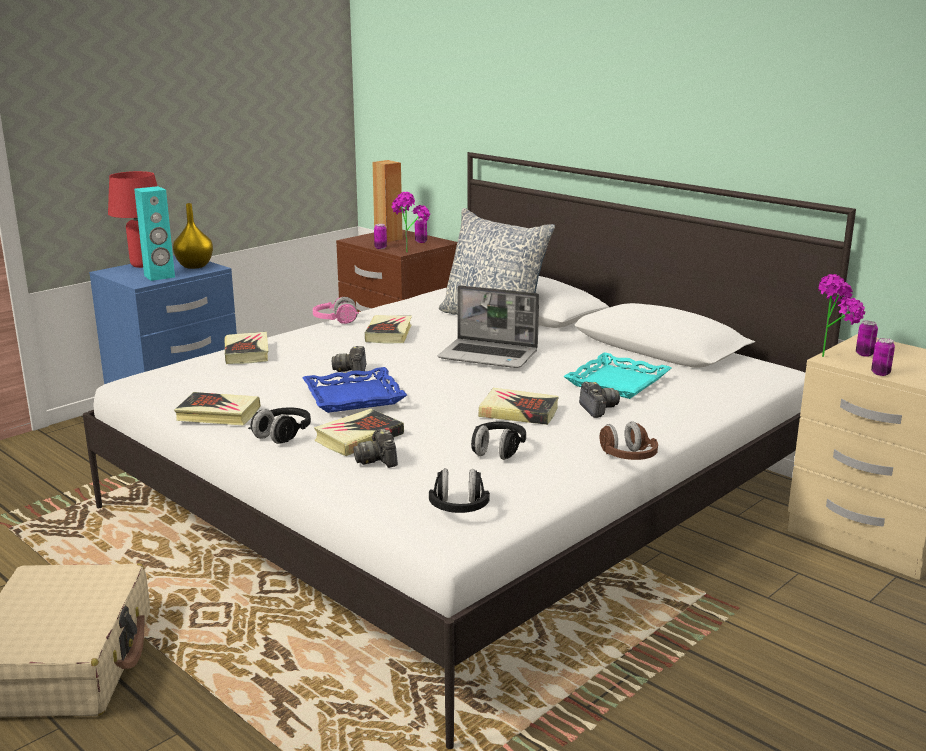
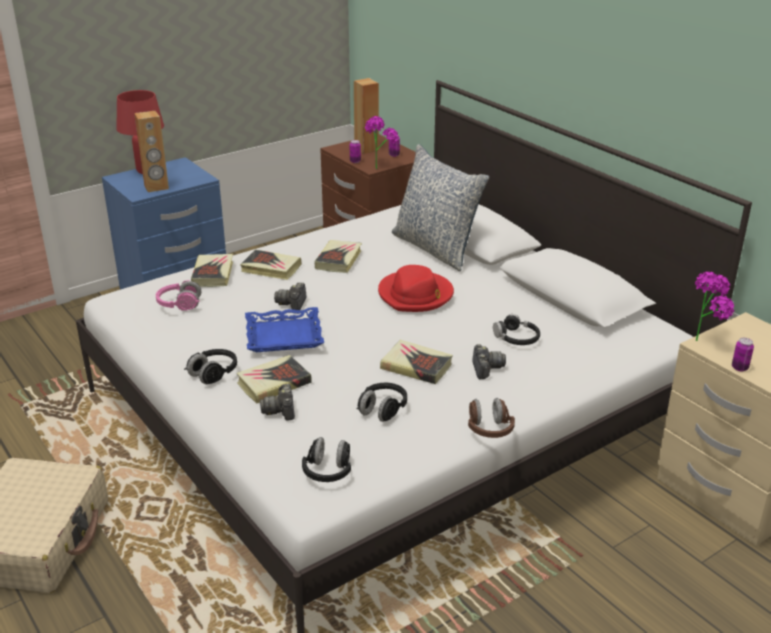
camera: 10 degrees right, 10 degrees up
(159, 276) = (156, 187): turquoise speaker -> brown speaker
(193, 266) = (188, 175): yellow vase -> none
(218, 414) = (169, 345): book -> book (271, 268)
(335, 321) = (299, 240): pink headphones -> pink headphones (179, 305)
(489, 355) = (416, 295): laptop -> red hat
(618, 382) = (516, 338): turquoise tray -> black headphones
(864, 354) = (737, 341): can -> none

